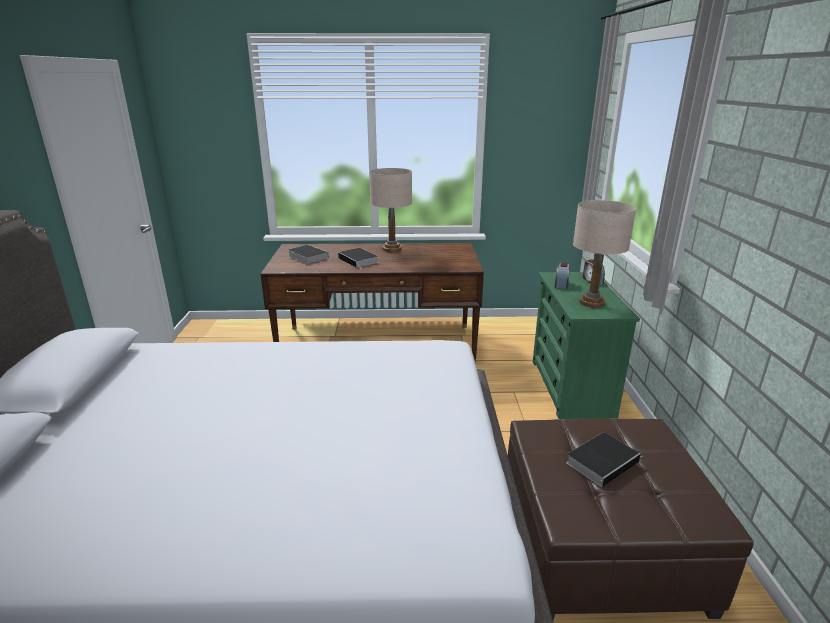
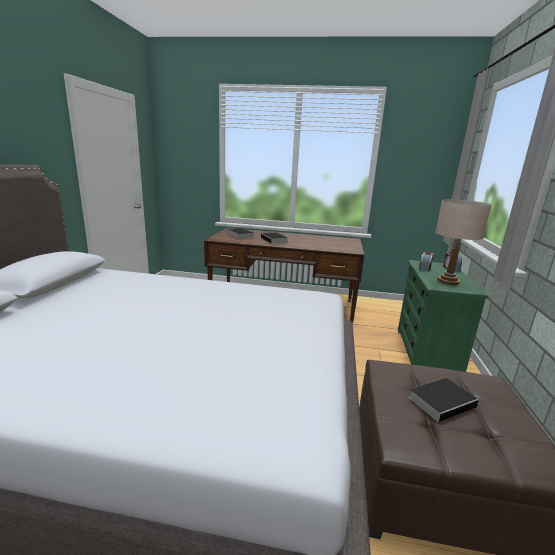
camera: 10 degrees right, 5 degrees down
(392, 249) = (300, 236): beige table lamp -> none

